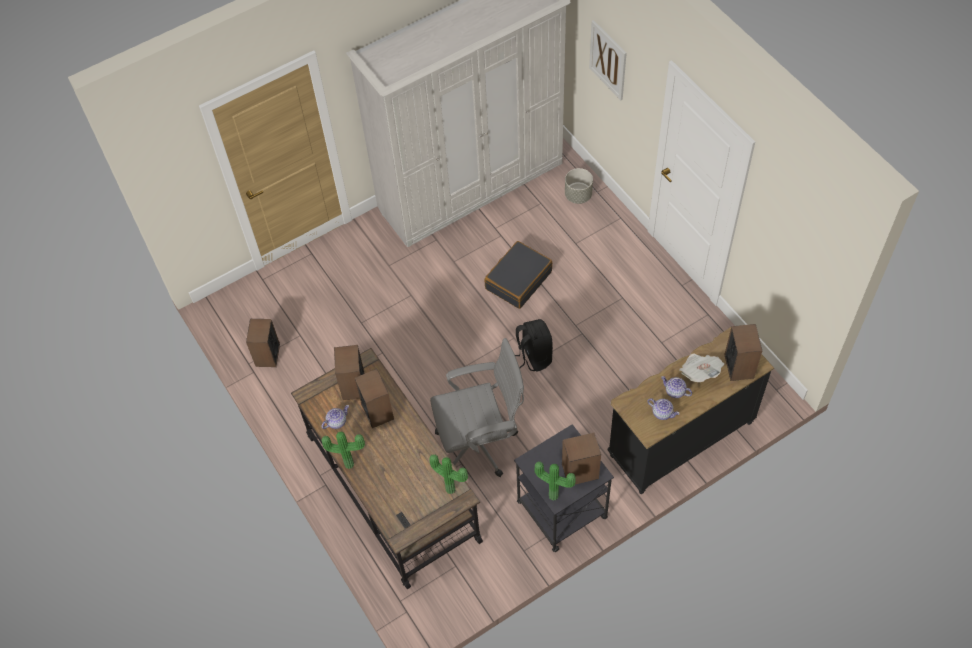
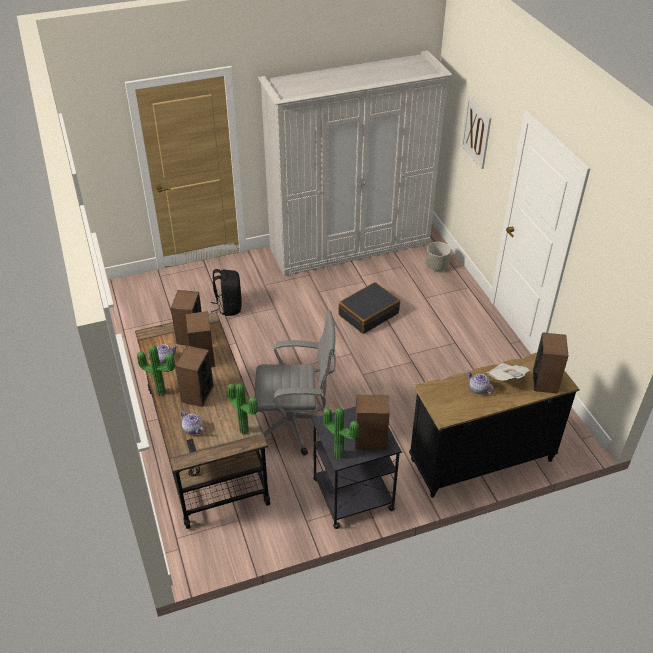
camera: 10 degrees right, 15 degrees down
(267, 355) = (141, 326): speaker -> speaker (197, 394)
(533, 356) = (364, 370): black backpack -> black backpack (228, 307)
(662, 413) = (461, 403): teapot -> teapot (193, 429)

